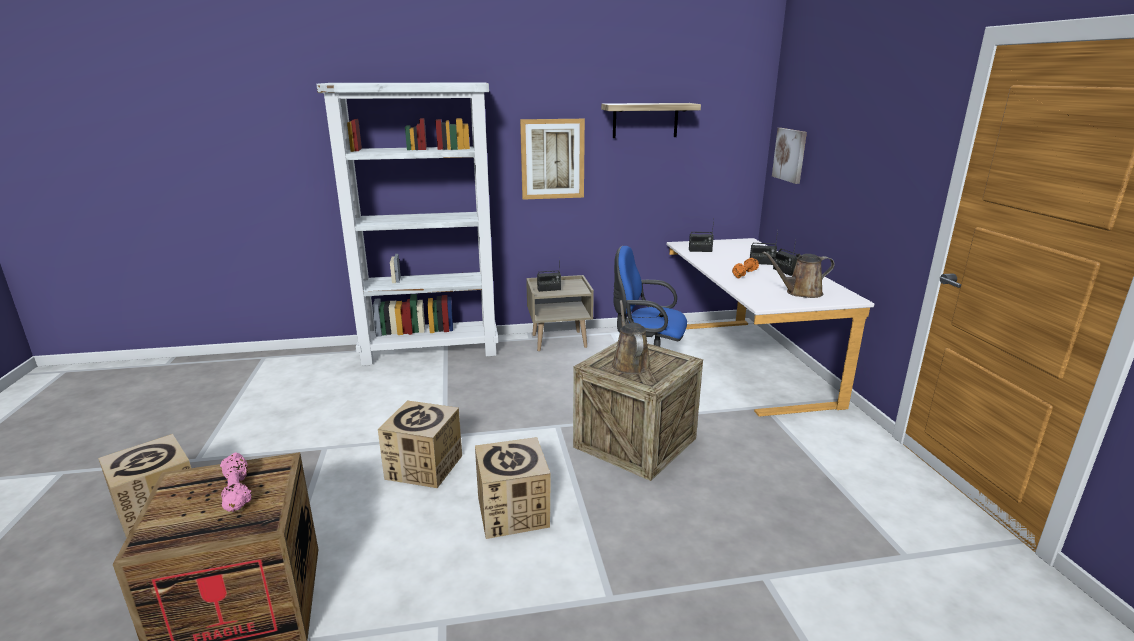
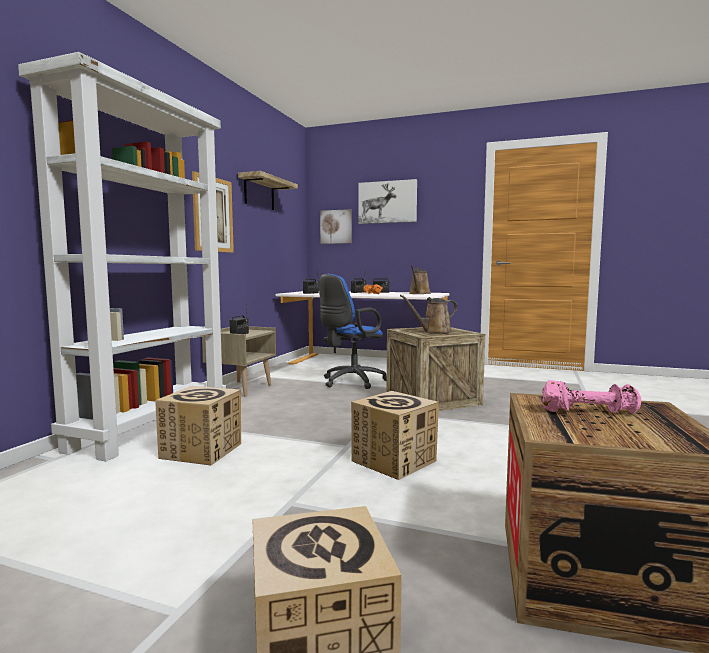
camera: 60 degrees left, 15 degrees down
(513, 512) = (493, 442): cardboard box -> cardboard box (202, 450)
(629, 364) = (434, 332): brown watering can -> brown watering can turned 45 degrees counterclockwise
(841, 128) = (387, 202): none -> picture

